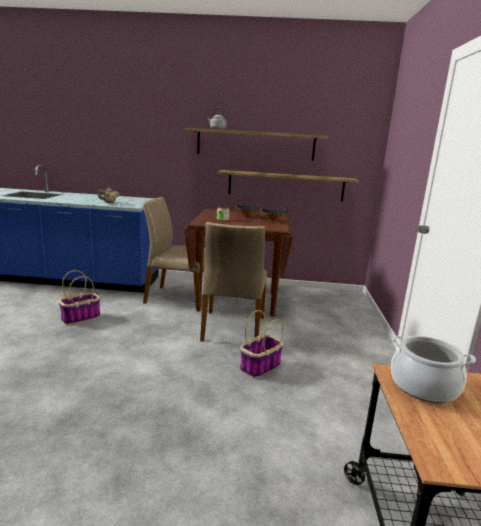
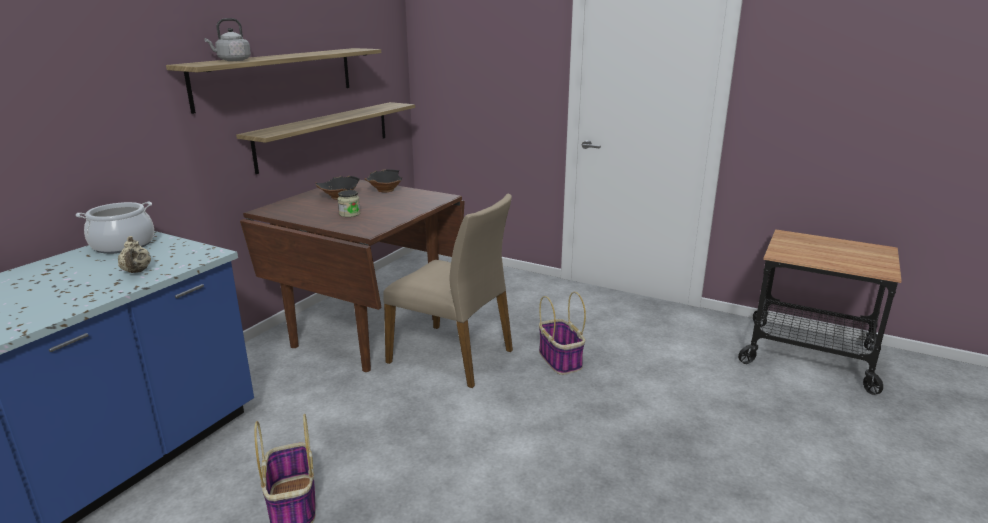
camera: 65 degrees left, 5 degrees up
(178, 298) = (305, 380): beige chair -> none
(423, 386) = (797, 252): cooking pot -> cooking pot (123, 245)

